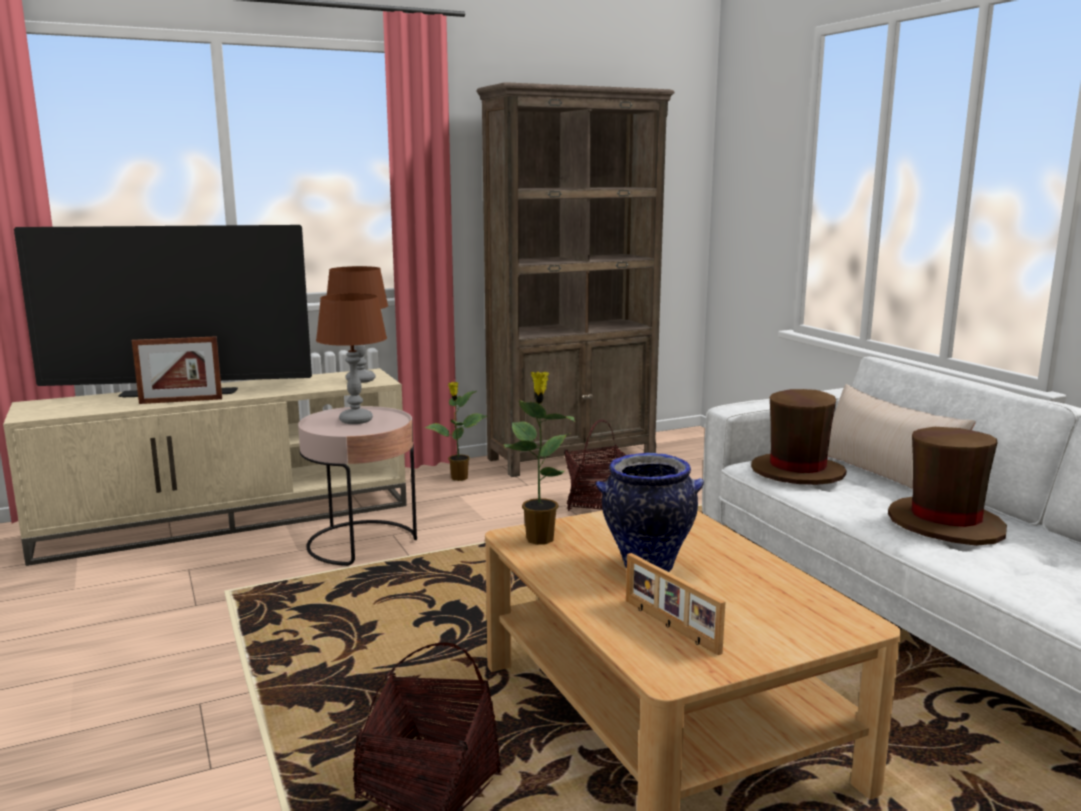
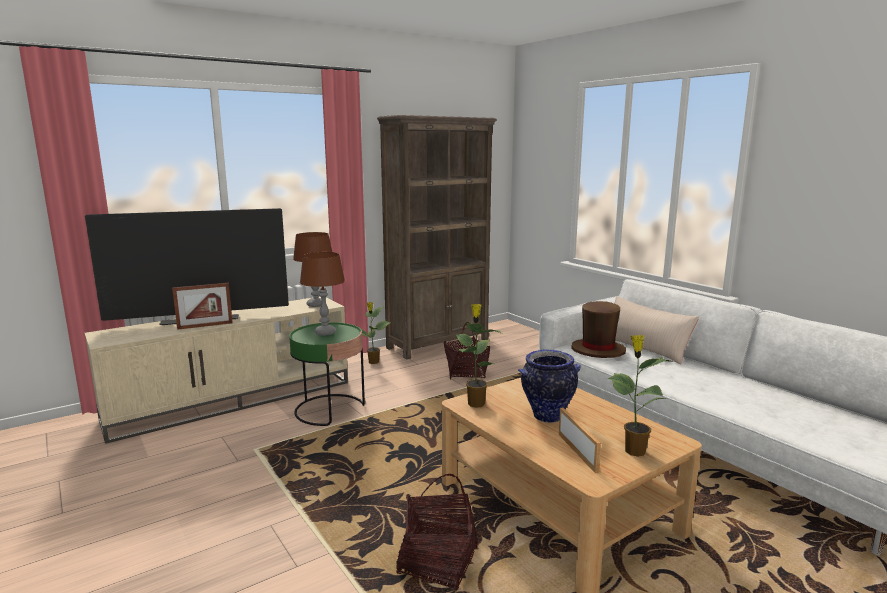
camera: 10 degrees left, 0 degrees up
(362, 543) = (330, 410): pink side table -> green side table
(669, 626) = (578, 452): picture frame -> picture frame turned 150 degrees counterclockwise
(769, 632) = (633, 451): none -> potted plant
(945, 524) = (691, 377): brown hat -> none

